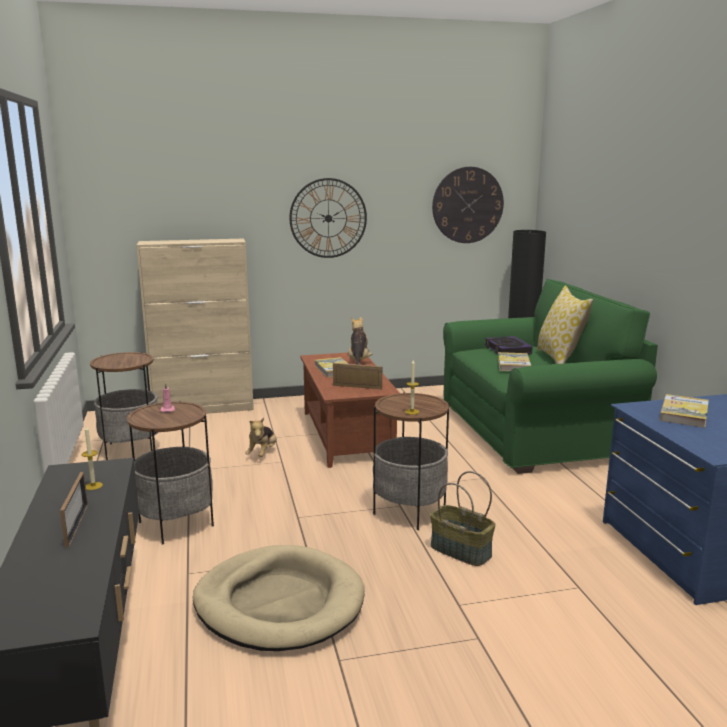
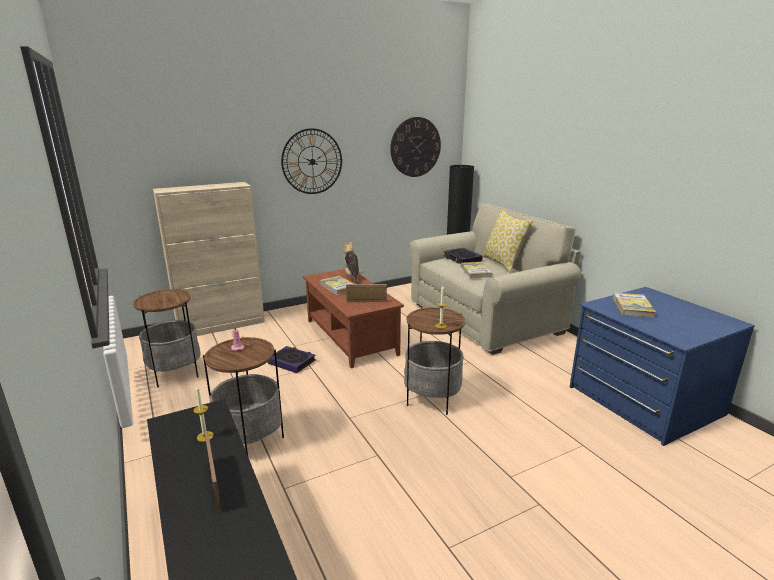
camera: 15 degrees left, 5 degrees up
(262, 453) = (292, 362): plush toy -> book
(279, 603) = (375, 503): beige dog bed -> none
(459, 551) = (486, 428): basket -> none
(533, 432) = (485, 318): green sofa -> beige sofa

